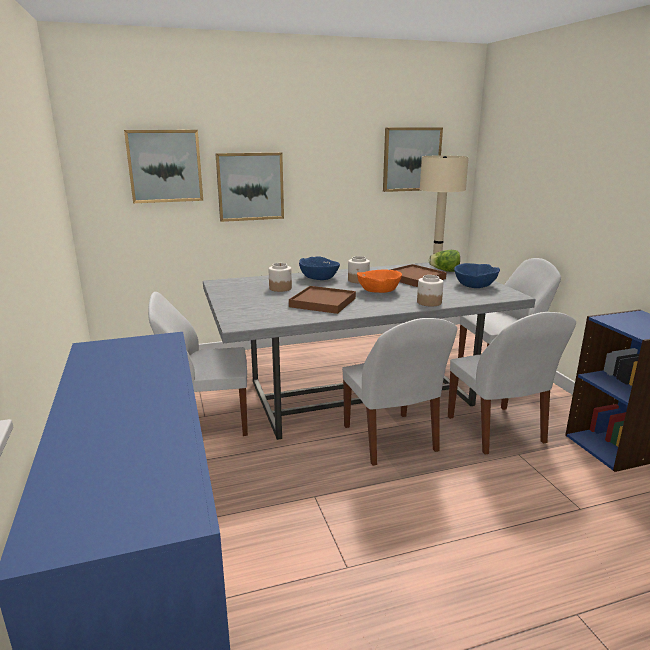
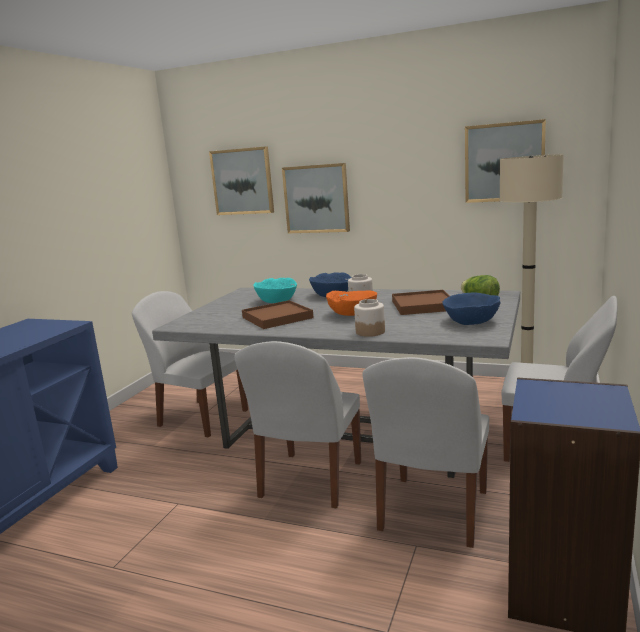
camera: 40 degrees right, 5 degrees down
(280, 288) = (277, 300): jar -> turquoise bowl

